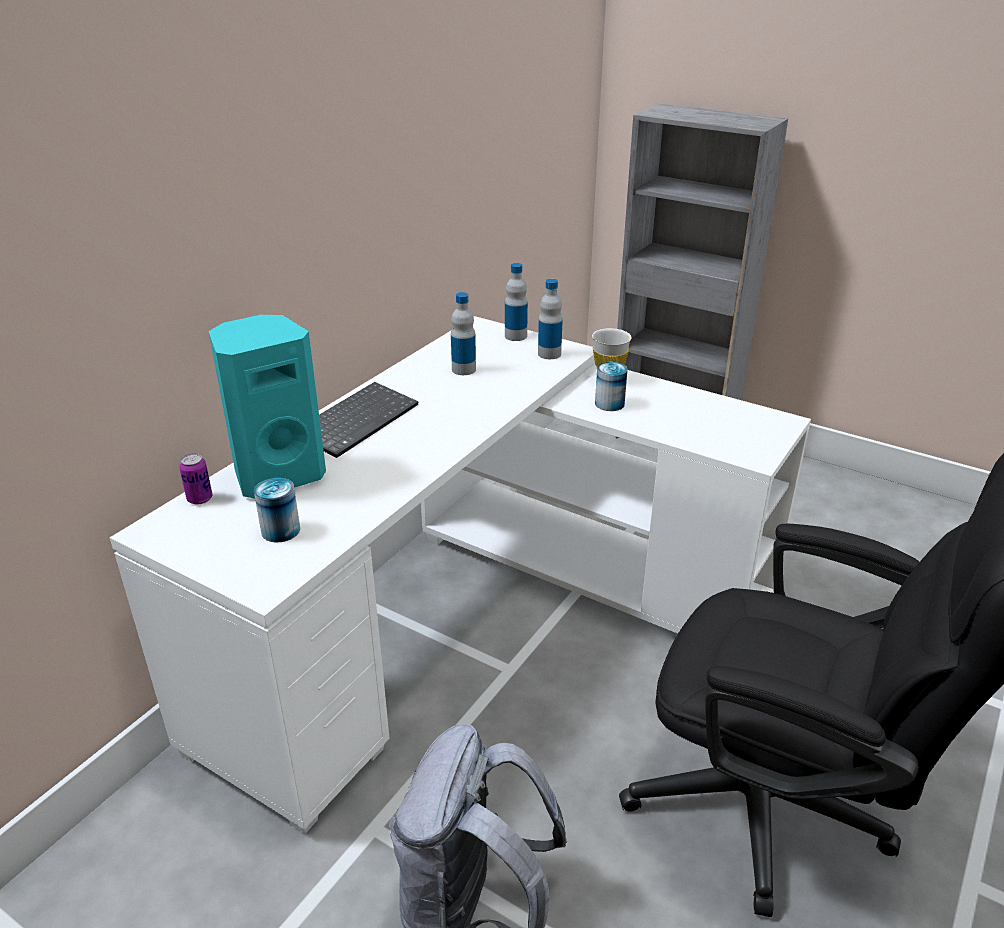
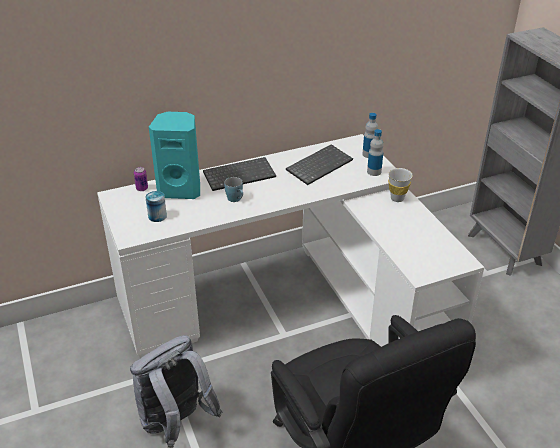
camera: 35 degrees right, 5 degrees up
(392, 456) = (236, 200): none -> blue mug
(463, 369) = (319, 165): bottle -> keyboard
(609, 404) = (380, 213): can -> none

